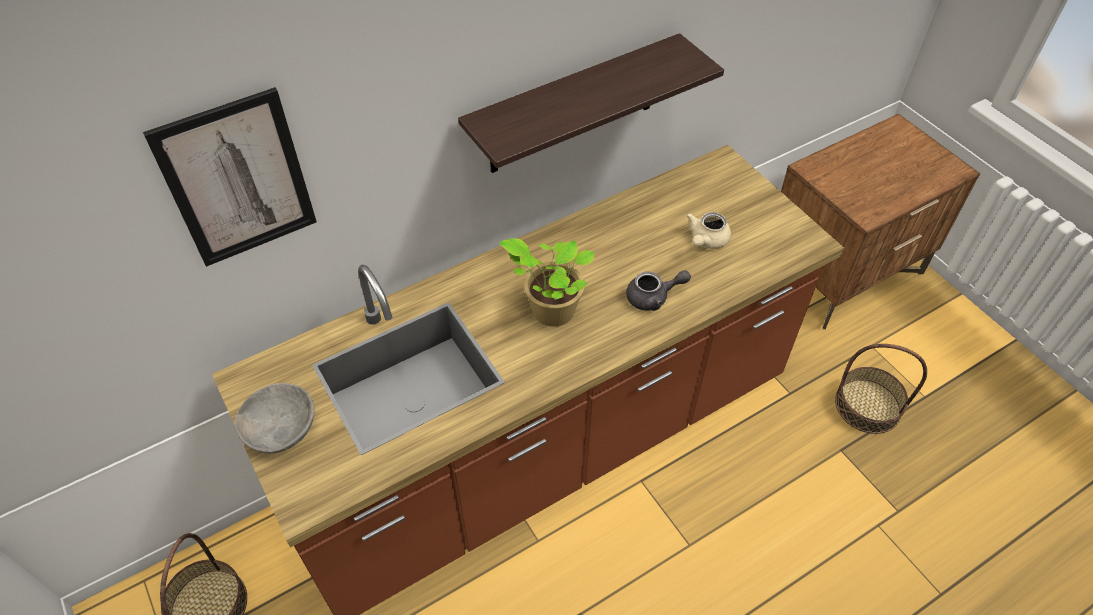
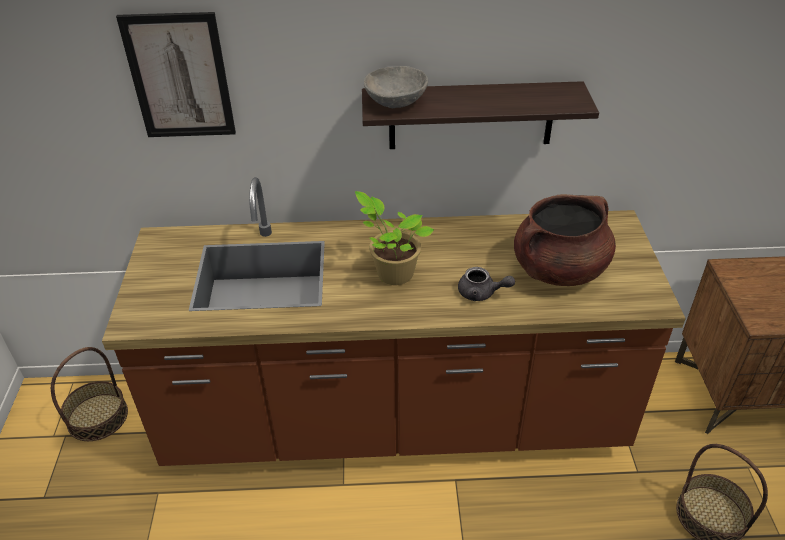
camera: 30 degrees right, 10 degrees down
(282, 429) = (154, 275): grey bowl -> grey bowl (396, 101)
(706, 240) = (559, 270): beige teapot -> brown cooking pot

